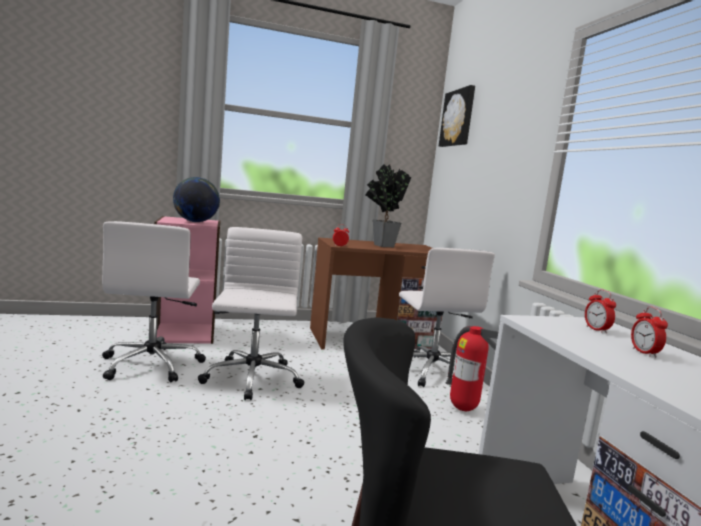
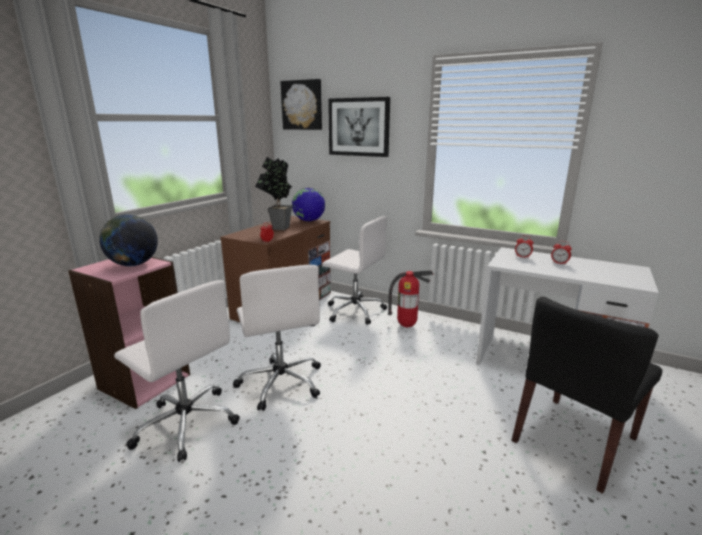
camera: 45 degrees left, 10 degrees up
(252, 379) = (281, 382): white office chair -> white office chair turned 150 degrees counterclockwise
(428, 250) = (309, 221): none -> globe
(495, 137) = (358, 127): none -> picture

